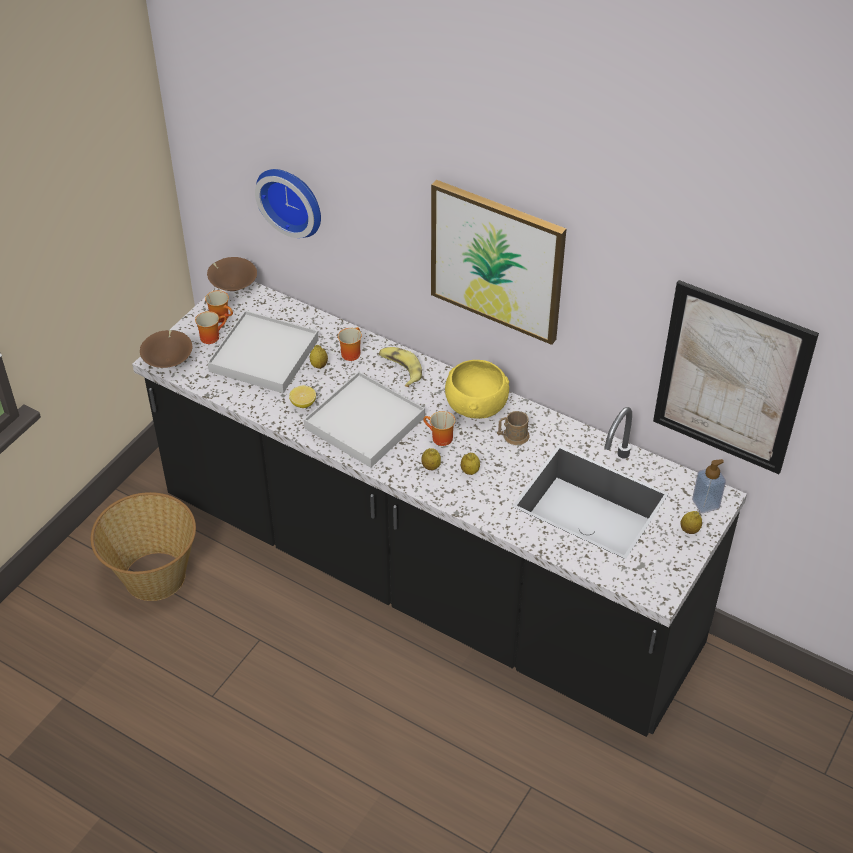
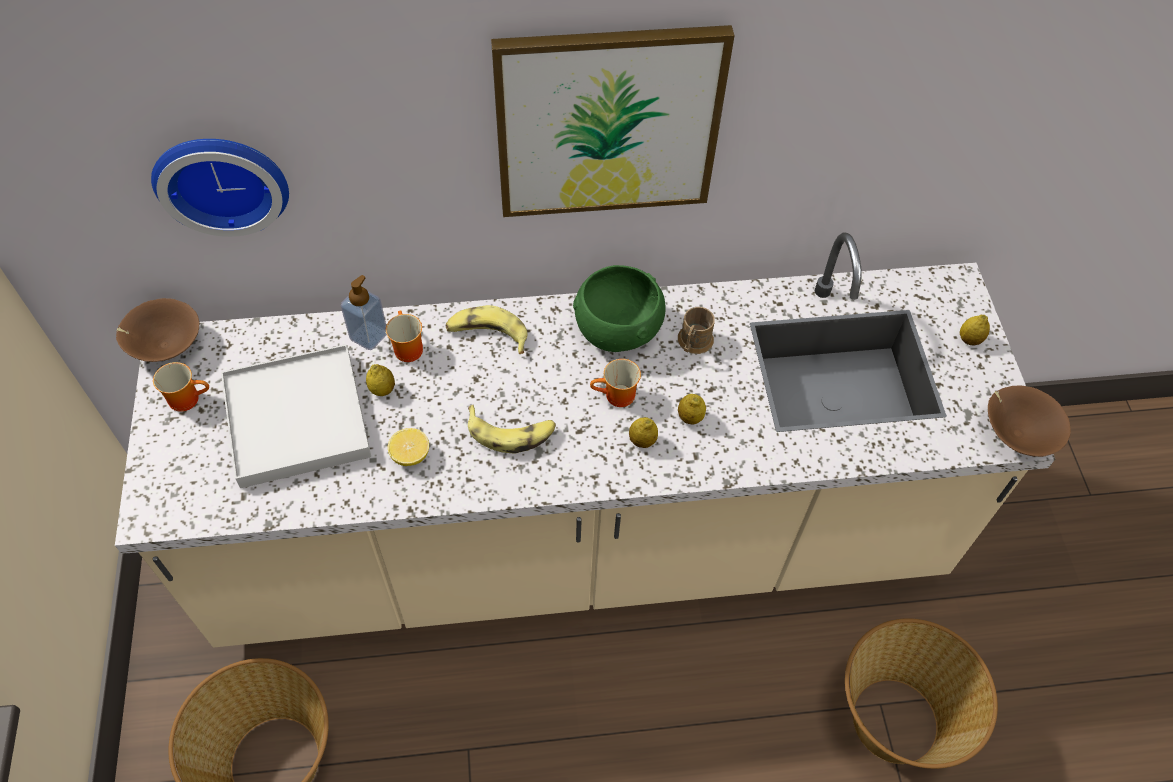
camera: 40 degrees left, 10 degrees up
(169, 361) = (168, 508): brown bowl -> brown bowl (1016, 434)
(211, 336) = (197, 434): mug -> none
(365, 423) = (511, 432): white tray -> banana
(426, 575) = (580, 542): black counter -> beige counter
(476, 405) = (617, 328): yellow bowl -> green bowl
(530, 801) = (893, 721): none -> basket
(705, 504) = (953, 299): soap dispenser -> soap dispenser (369, 336)
(731, 378) = (973, 133): picture -> none

